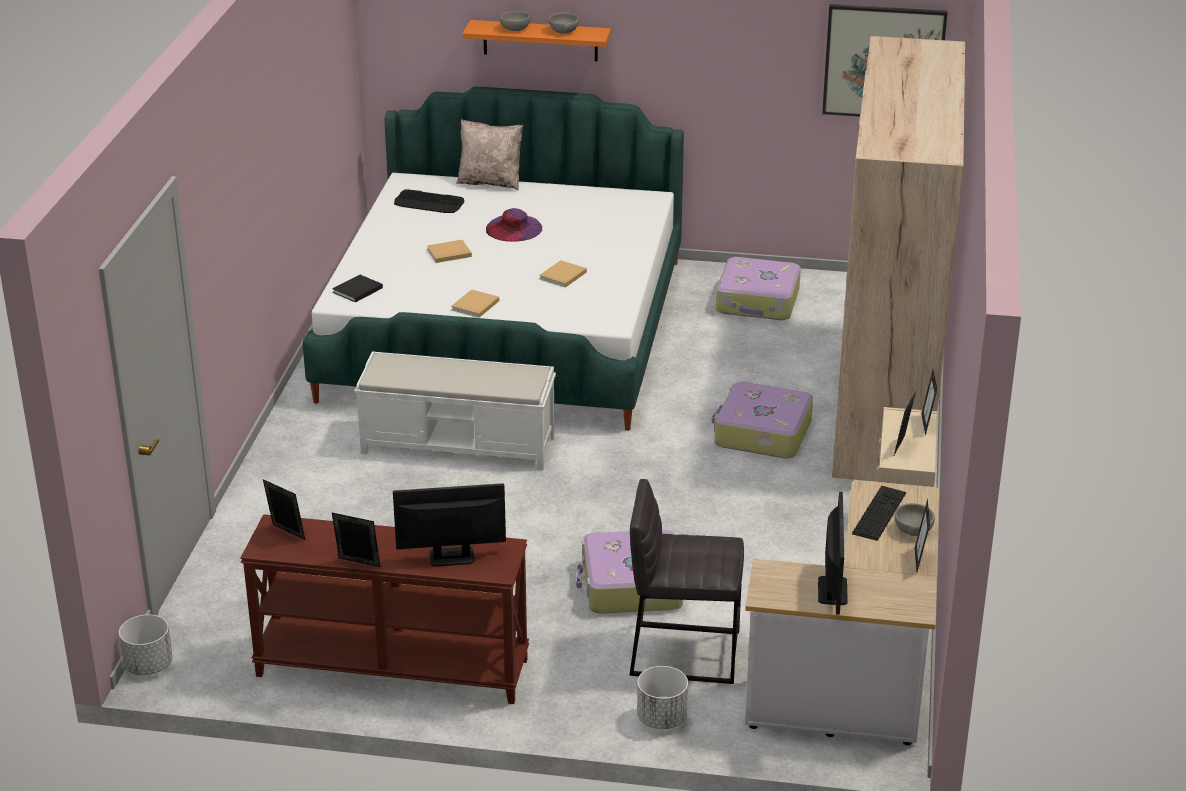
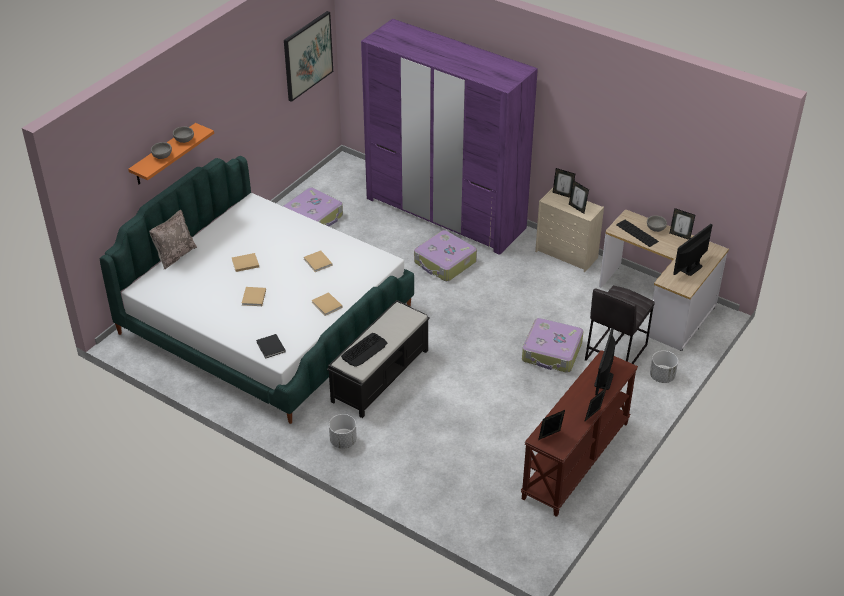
camera: 65 degrees left, 10 degrees up
(148, 665) = (523, 561): white planter -> white planter (343, 441)
(429, 203) = (180, 287): keyboard -> keyboard (364, 350)
(460, 445) = (381, 375): white bench -> black bench
(514, 228) = (244, 263): purple hat -> beige book
(832, 590) = (691, 268): monitor -> monitor turned 75 degrees counterclockwise
(886, 403) = (445, 213): beige wardrobe -> purple wardrobe

